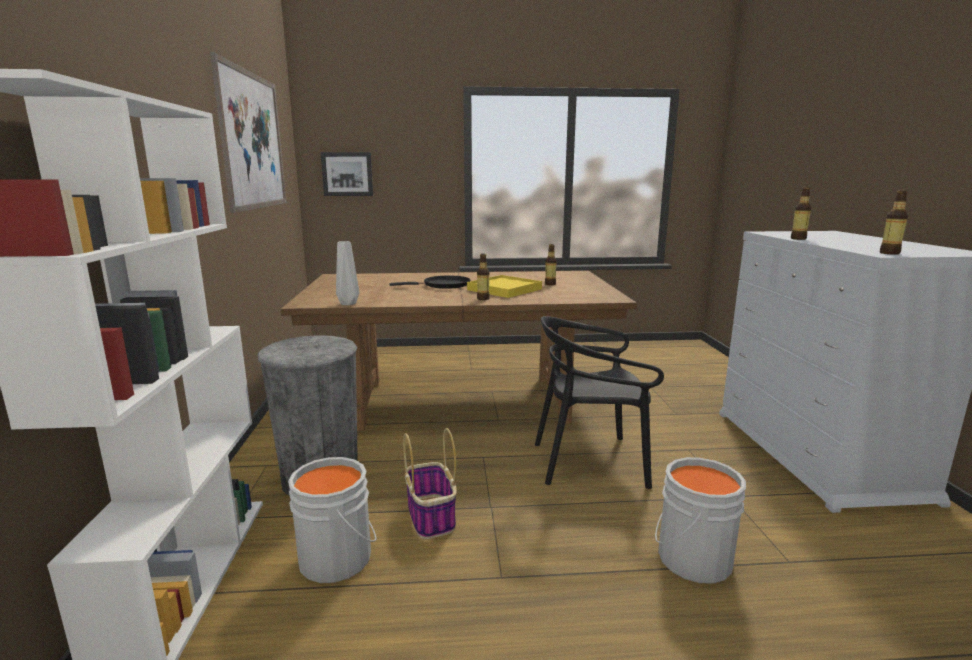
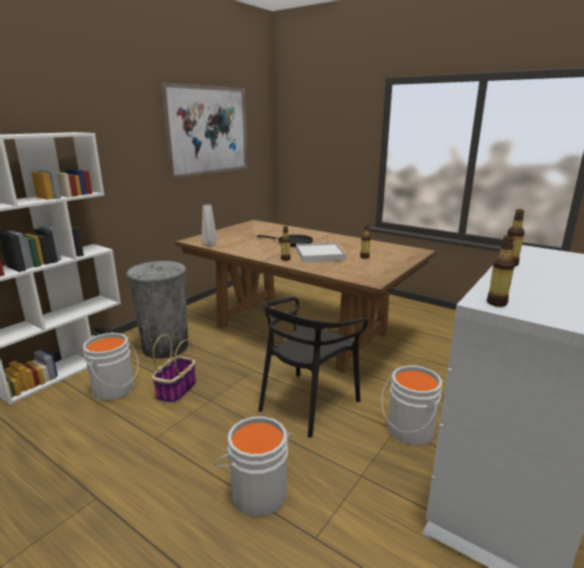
camera: 40 degrees right, 5 degrees up
(347, 174) = (302, 147): picture -> none
(504, 289) = (319, 255): yellow tray -> white tray
(590, 462) = (308, 403): black chair -> black chair turned 90 degrees counterclockwise
(698, 446) = (408, 431): none -> grey bucket

